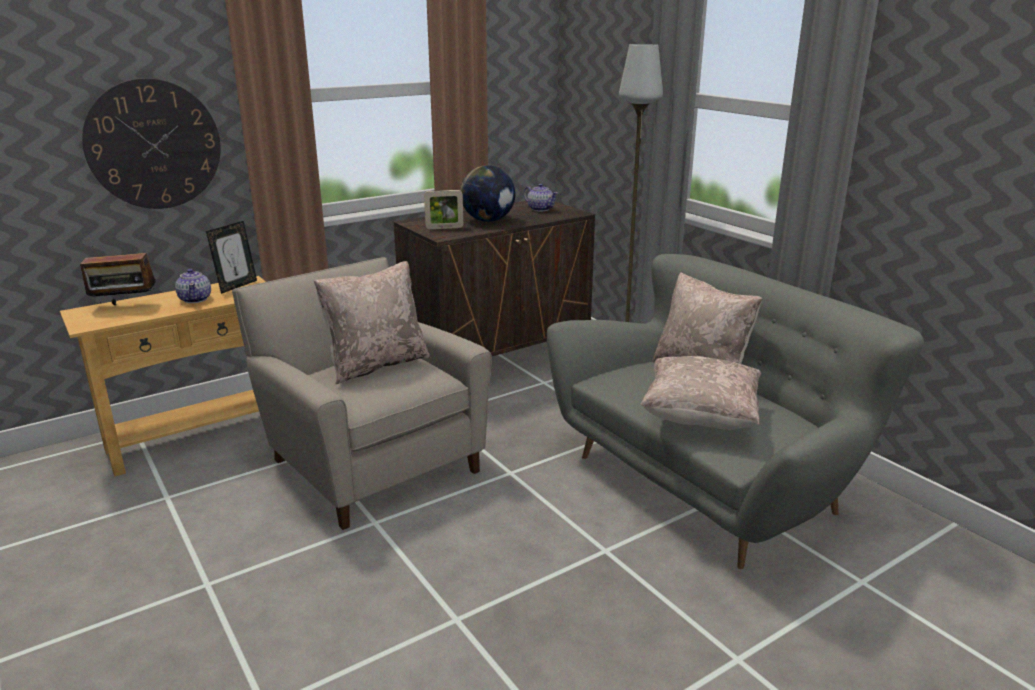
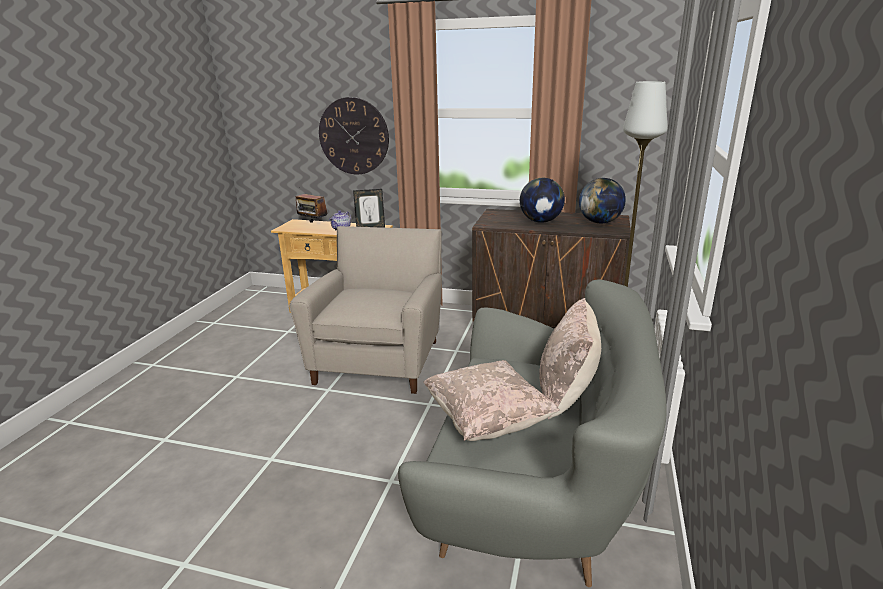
camera: 50 degrees right, 0 degrees up
(376, 365) = (373, 294): beige pillow -> none
(444, 228) = (501, 219): picture frame -> none
(540, 209) = (600, 222): teapot -> globe

